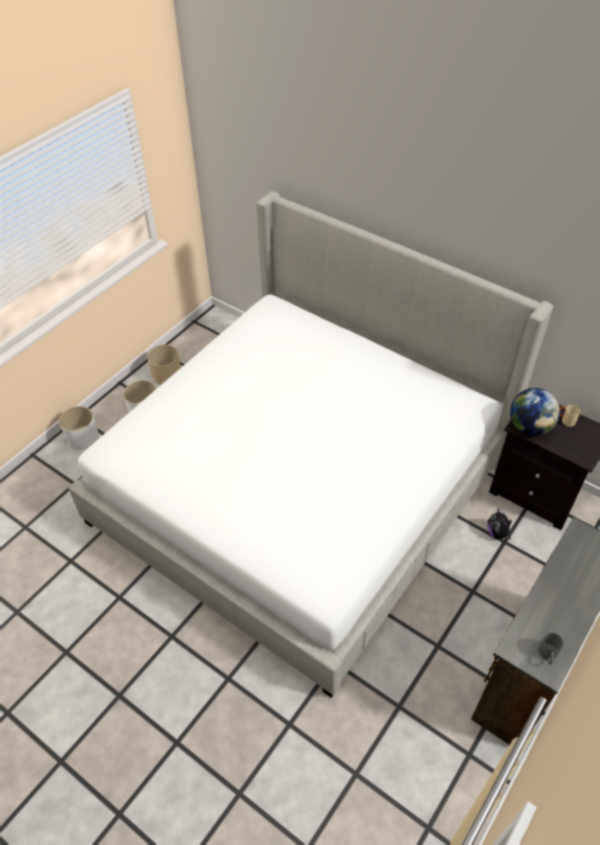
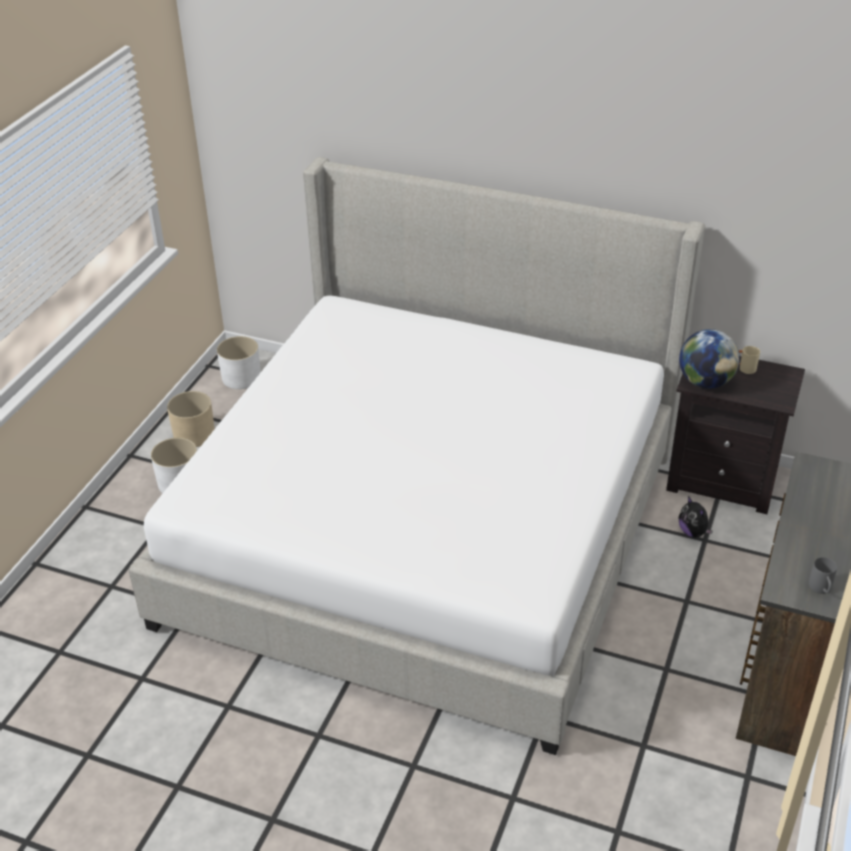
camera: 15 degrees left, 10 degrees down
(83, 437) = (103, 529): white planter -> white planter (241, 377)

